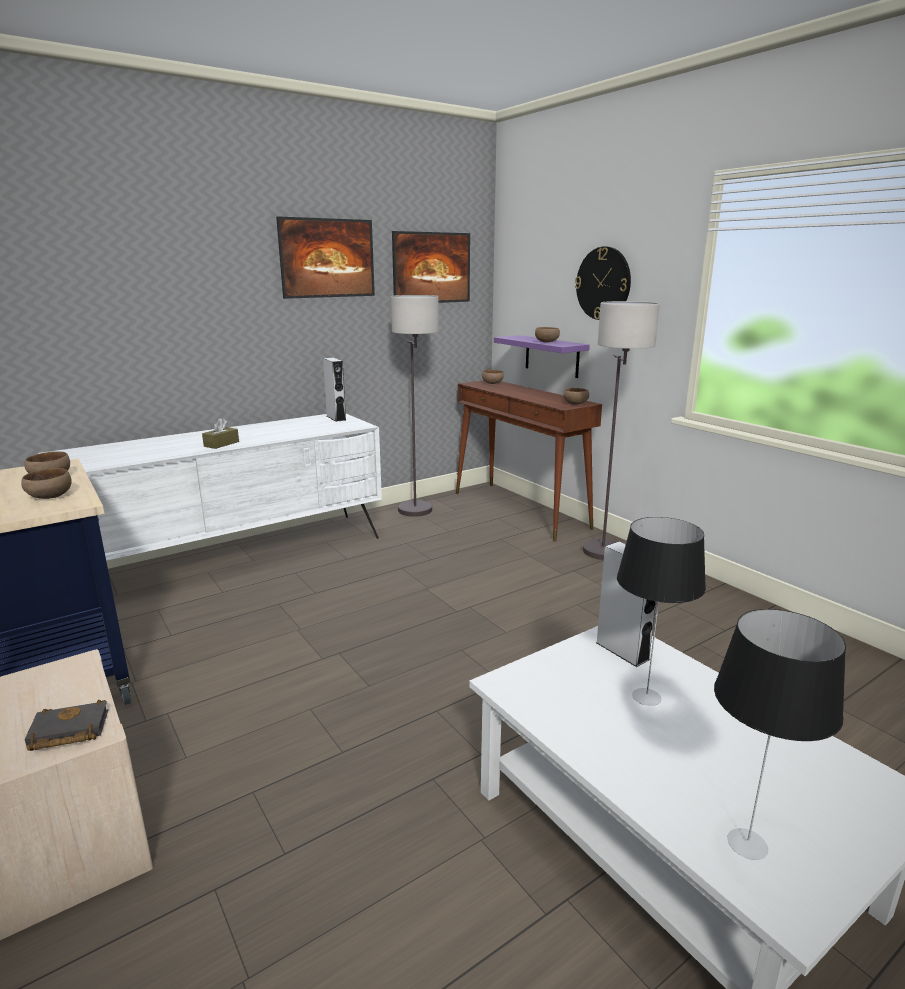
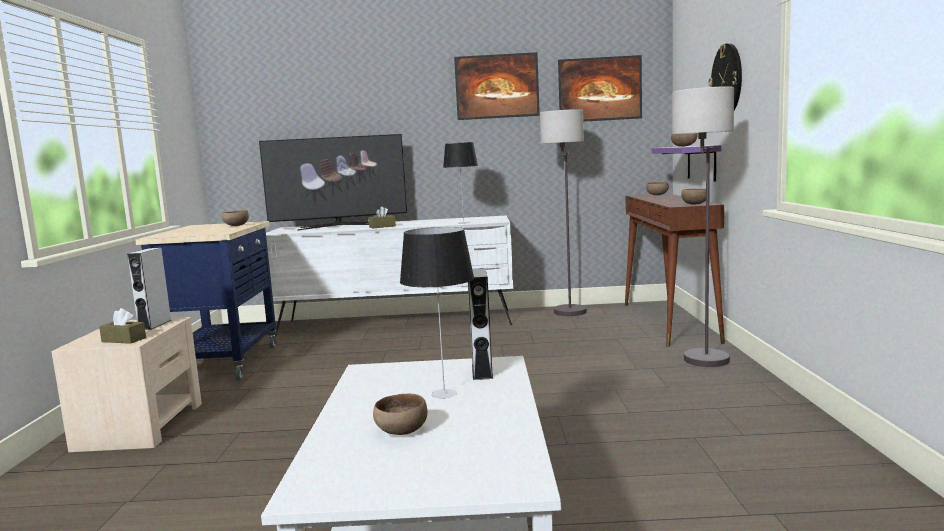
camera: 35 degrees right, 10 degrees down
(49, 497) = (216, 231): brown bowl -> brown bowl (400, 431)
(66, 732) = (124, 340): black book -> brown tissue box
(145, 445) = (339, 226): none -> television
(336, 418) = (492, 218): grey speaker -> grey speaker (154, 325)
(749, 844) = (348, 465): table lamp -> table lamp (463, 222)

